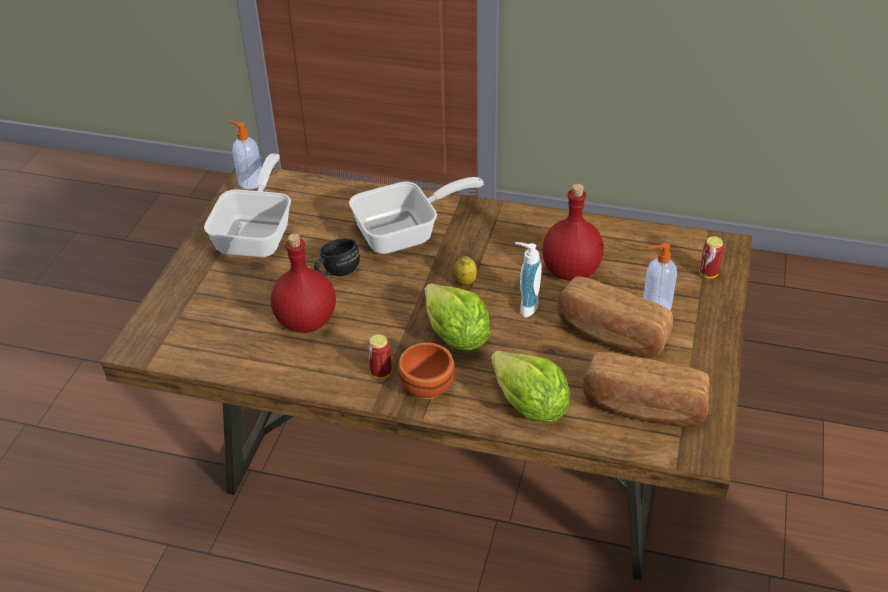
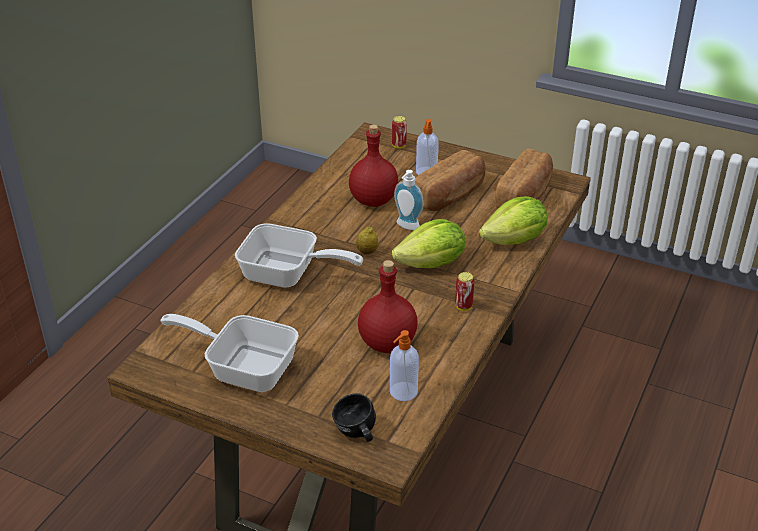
camera: 80 degrees left, 5 degrees down
(250, 182) = (150, 369): soap dispenser -> soap dispenser (402, 392)
(336, 272) = (325, 320): black mug -> black mug (356, 434)
(406, 233) = (288, 275): frying pan -> frying pan turned 120 degrees clockwise
(427, 387) = (485, 285): brown bowl -> none

